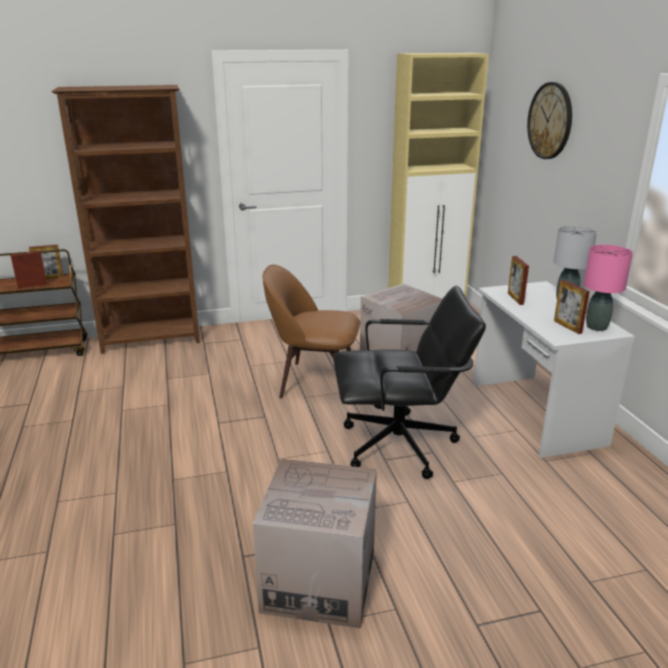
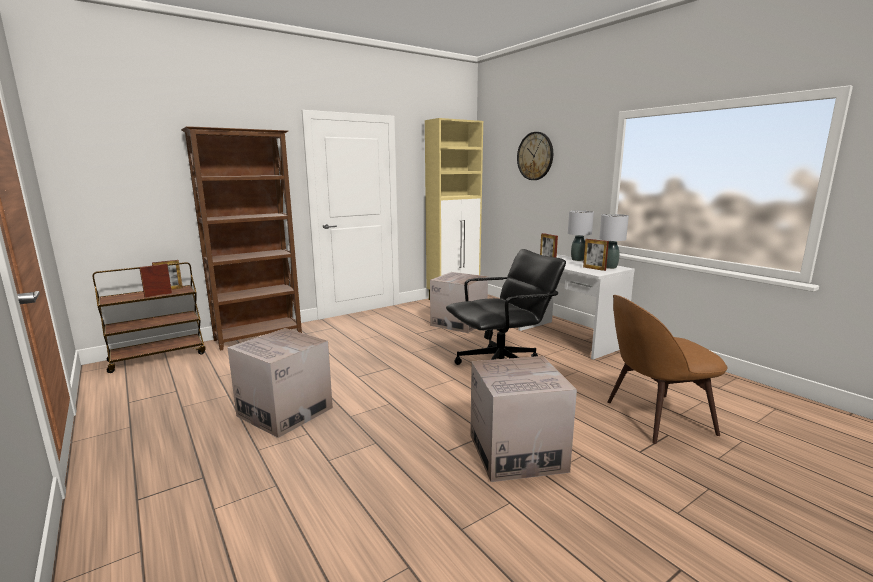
camera: 20 degrees left, 10 degrees down
(112, 457) = (285, 412): none -> cardboard box
(314, 381) = (410, 343): brown chair -> brown chair (655, 418)
(596, 327) = (610, 267): pink table lamp -> grey table lamp

